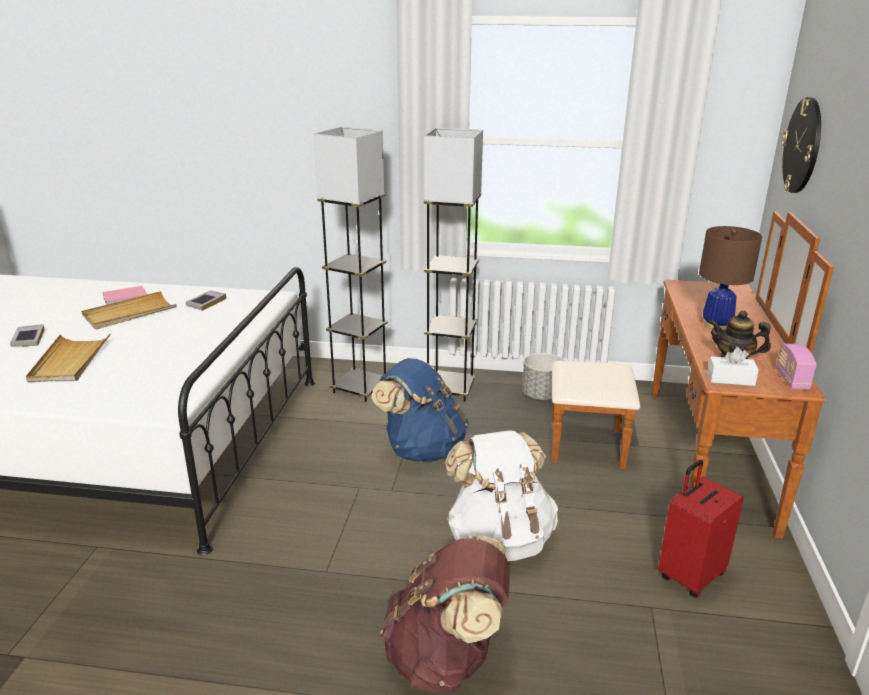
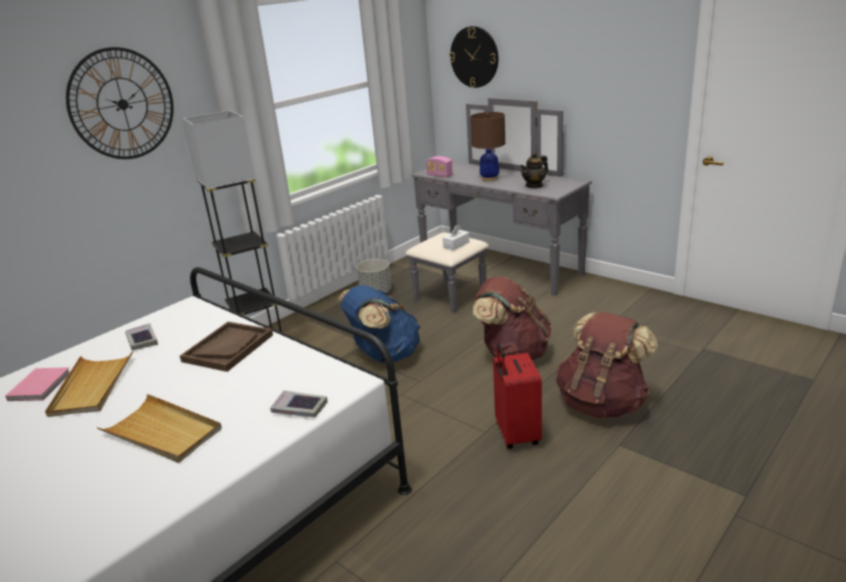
camera: 55 degrees left, 0 degrees up
(28, 339) = (50, 461): book -> book (299, 408)
(208, 338) = (228, 348): none -> brown tray
(314, 101) = (122, 104): none -> wall clock
(450, 389) = (321, 323): grey floor lamp -> none
(500, 539) = (512, 354): white backpack -> brown backpack
(678, 453) = (489, 273): brown dresser -> grey dresser
(690, 575) = (592, 308): red suitcase -> red suitcase (515, 435)
(730, 379) = (552, 191): white tissue box -> white tissue box (456, 245)
(791, 380) = (567, 181): radio -> radio (439, 176)

